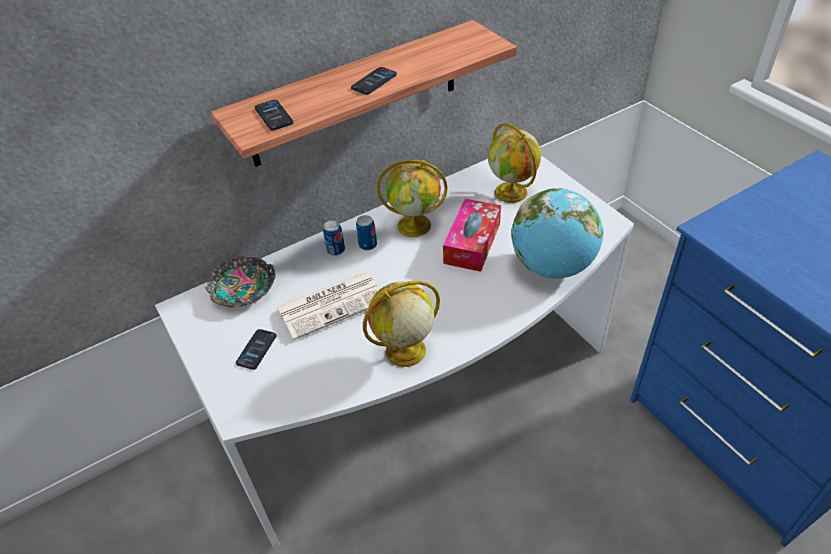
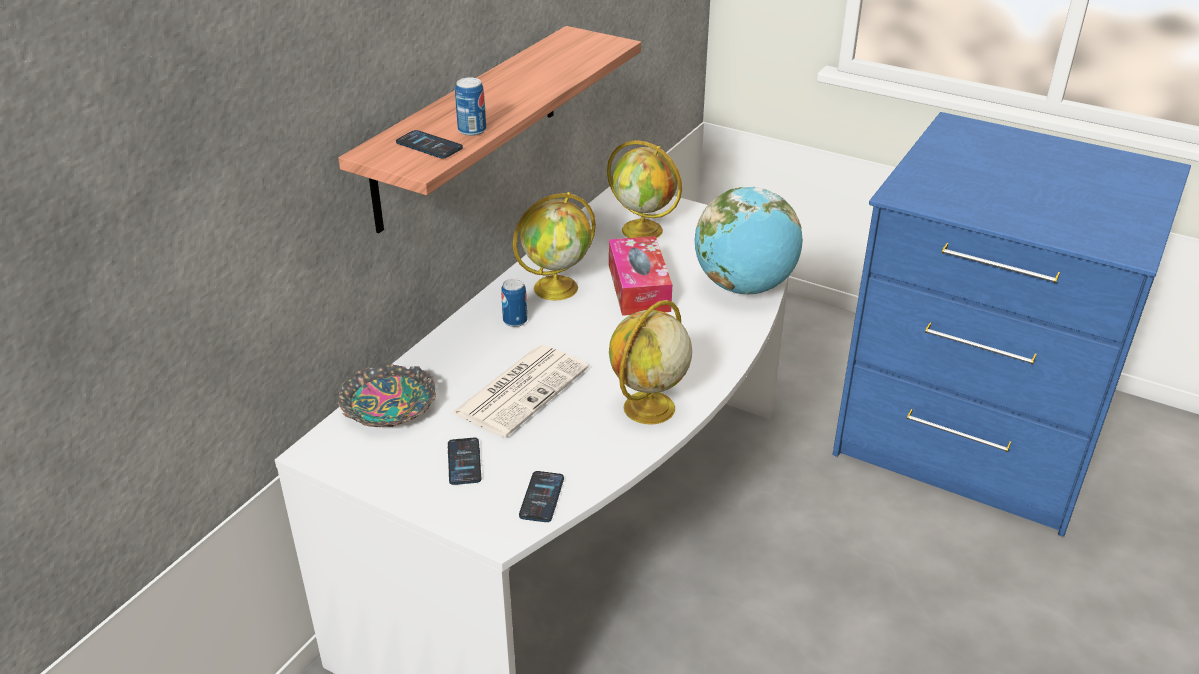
camera: 30 degrees left, 10 degrees down
(336, 250) = (478, 336): can -> can (472, 130)
(374, 81) = (515, 95): phone -> phone (542, 497)

